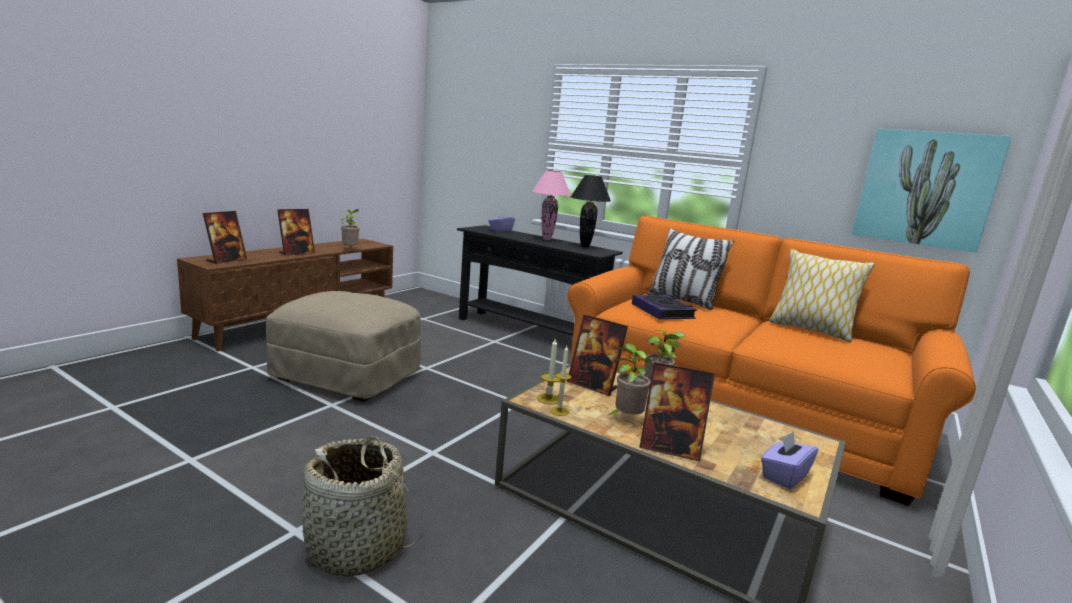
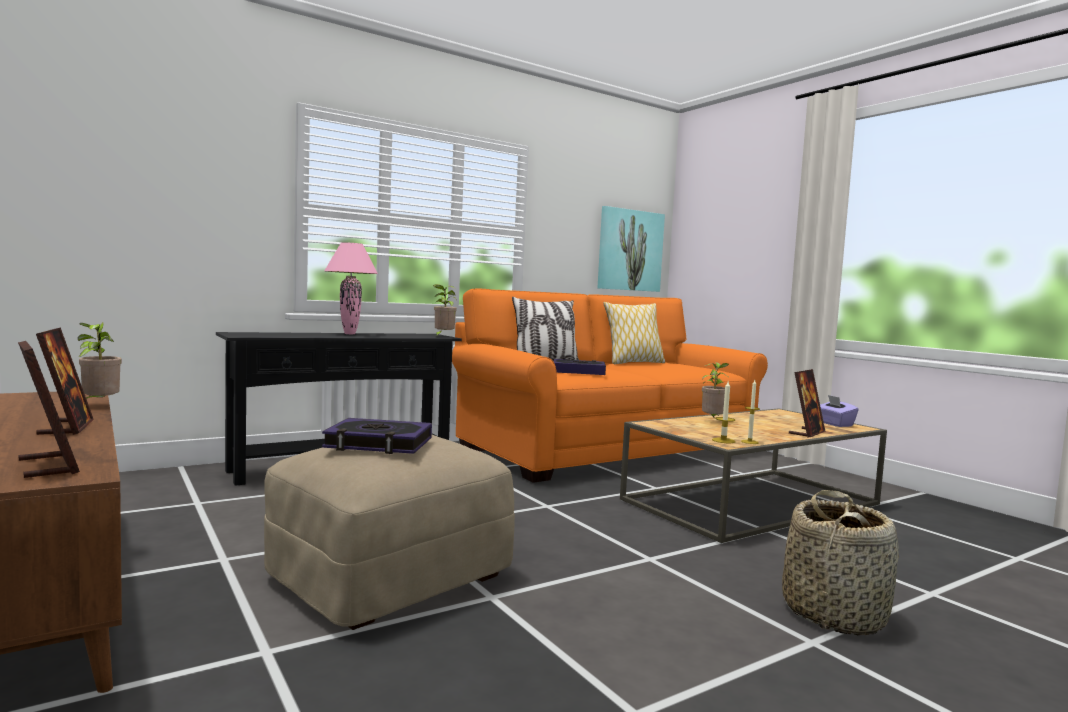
camera: 65 degrees left, 10 degrees down
(336, 295) = (379, 444): none -> book
(500, 230) = (268, 333): purple tissue box -> none
(584, 246) = (403, 334): black table lamp -> none
(592, 386) = (692, 428): picture frame -> none
(625, 419) = (759, 432): potted plant -> potted plant (443, 336)

